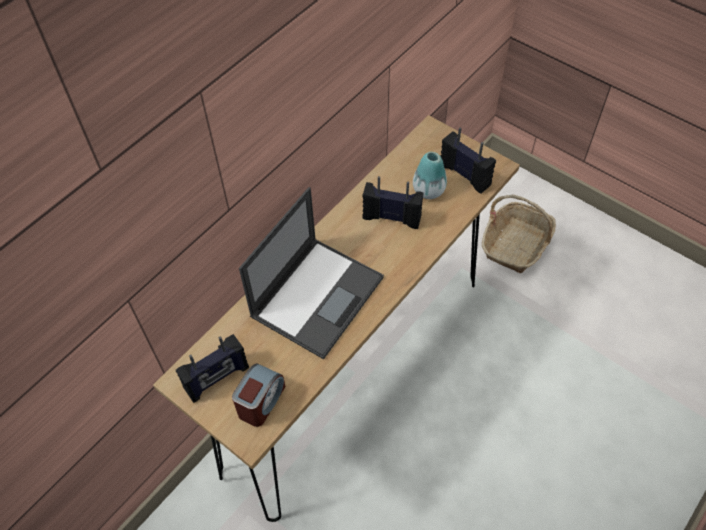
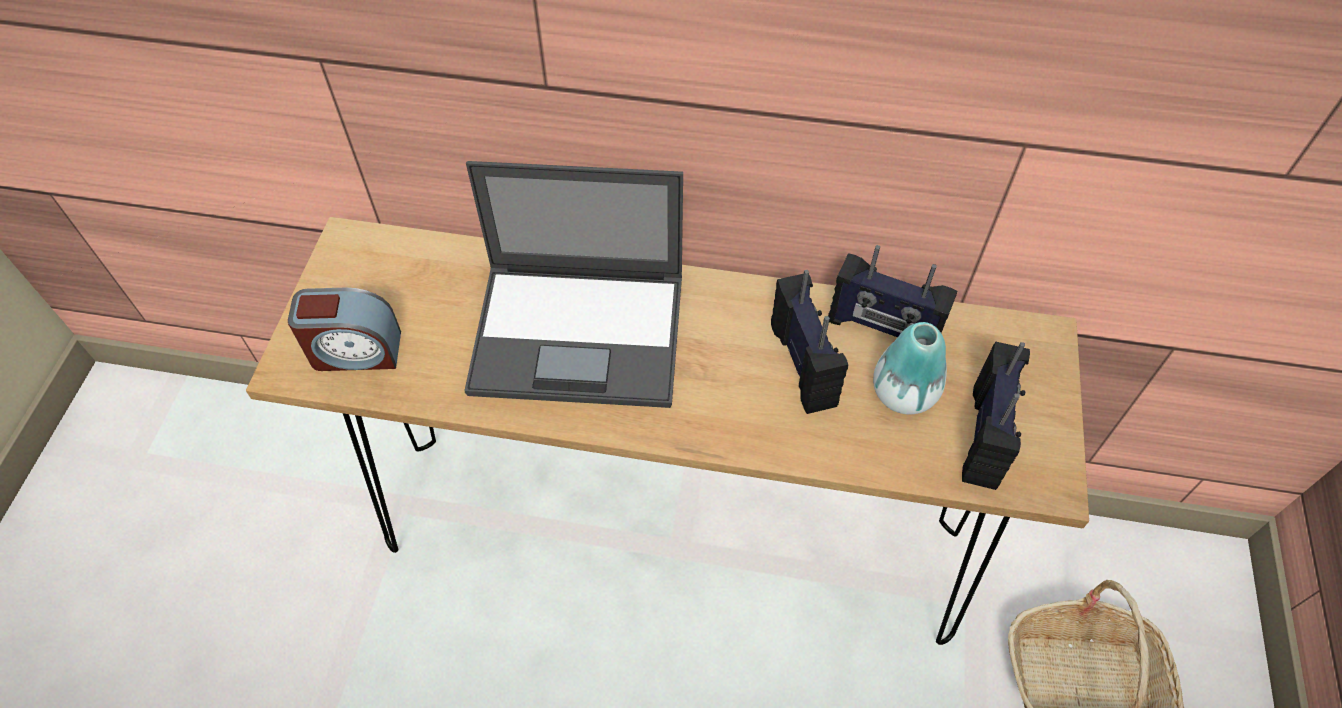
camera: 60 degrees right, 0 degrees up
(217, 379) = (370, 281): radio -> radio (882, 329)

